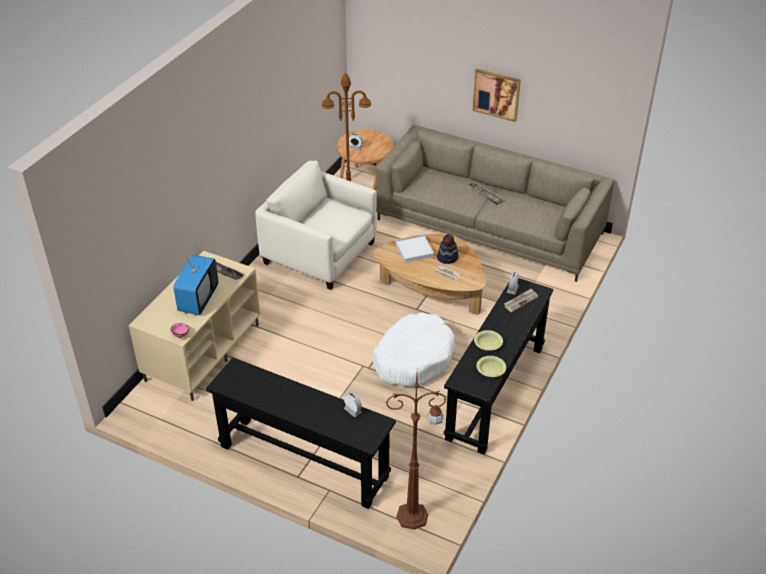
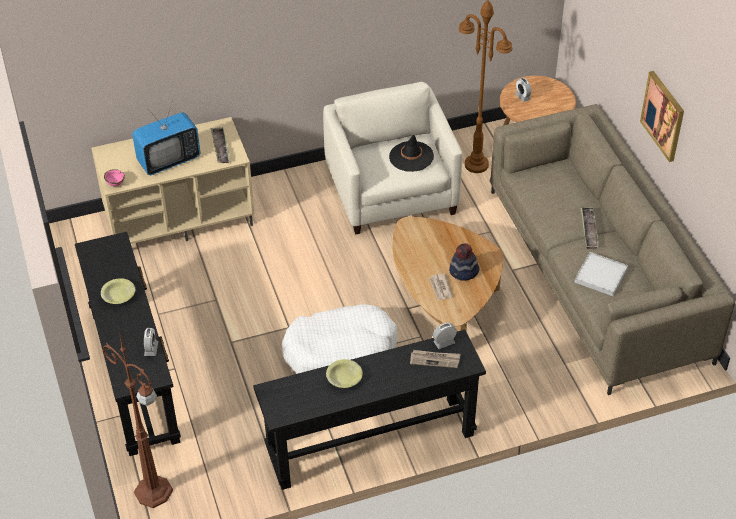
camera: 45 degrees right, 5 degrees up
(337, 214) = (411, 157): none -> black hat
(414, 250) = (442, 242): white tray -> white tray (600, 275)
(490, 370) = (311, 403): yellow bowl -> yellow bowl (118, 295)

